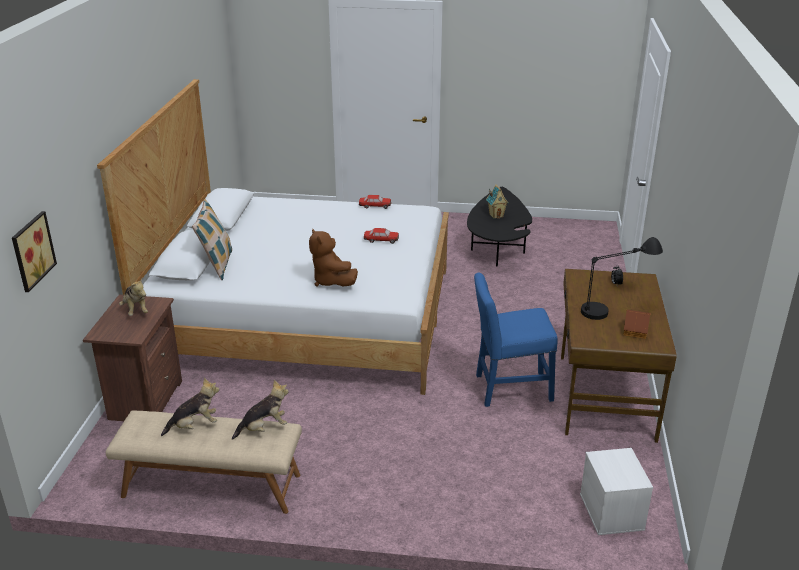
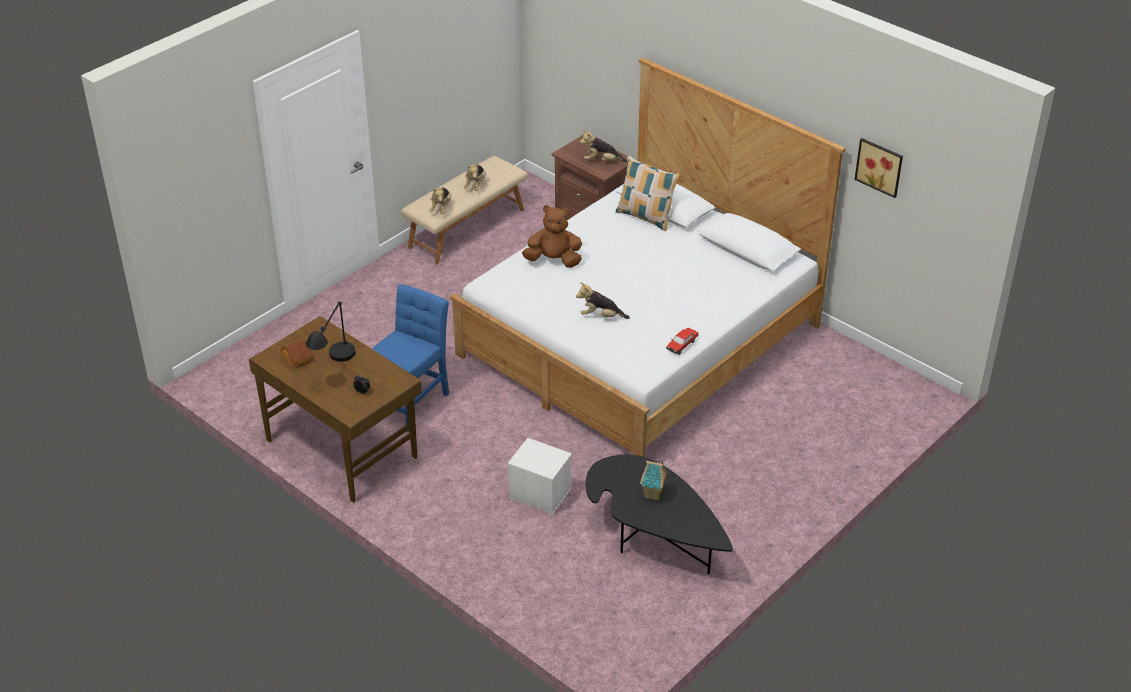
camera: 125 degrees right, 10 degrees up
(31, 250) = (562, 38): picture -> picture (880, 166)
(381, 240) = (601, 316): toy car -> plush toy
(612, 512) = (243, 374): white storage box -> white storage box (539, 493)

